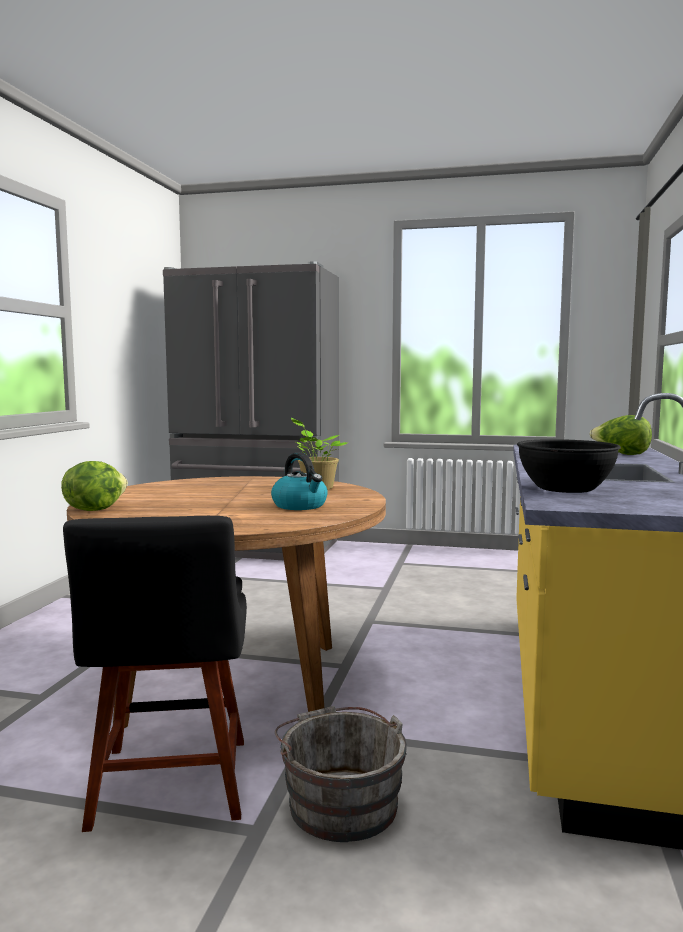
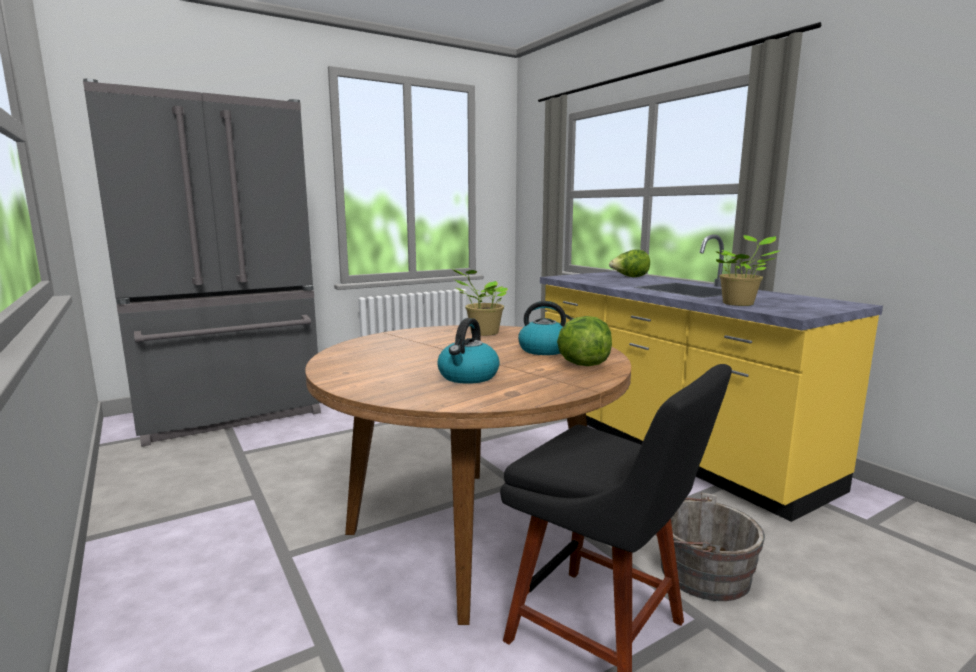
camera: 45 degrees left, 5 degrees up
(94, 509) = (406, 397): lettuce -> lettuce (582, 364)
(171, 508) = (468, 376): none -> kettle
(565, 488) = (740, 303): black bowl -> potted plant

